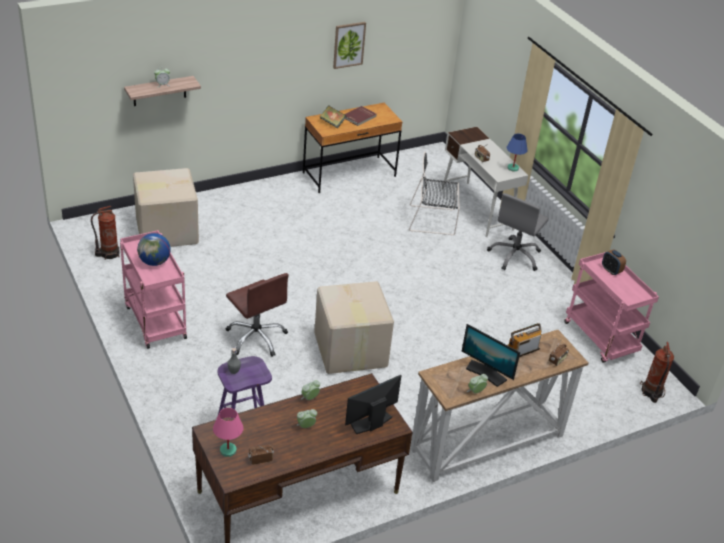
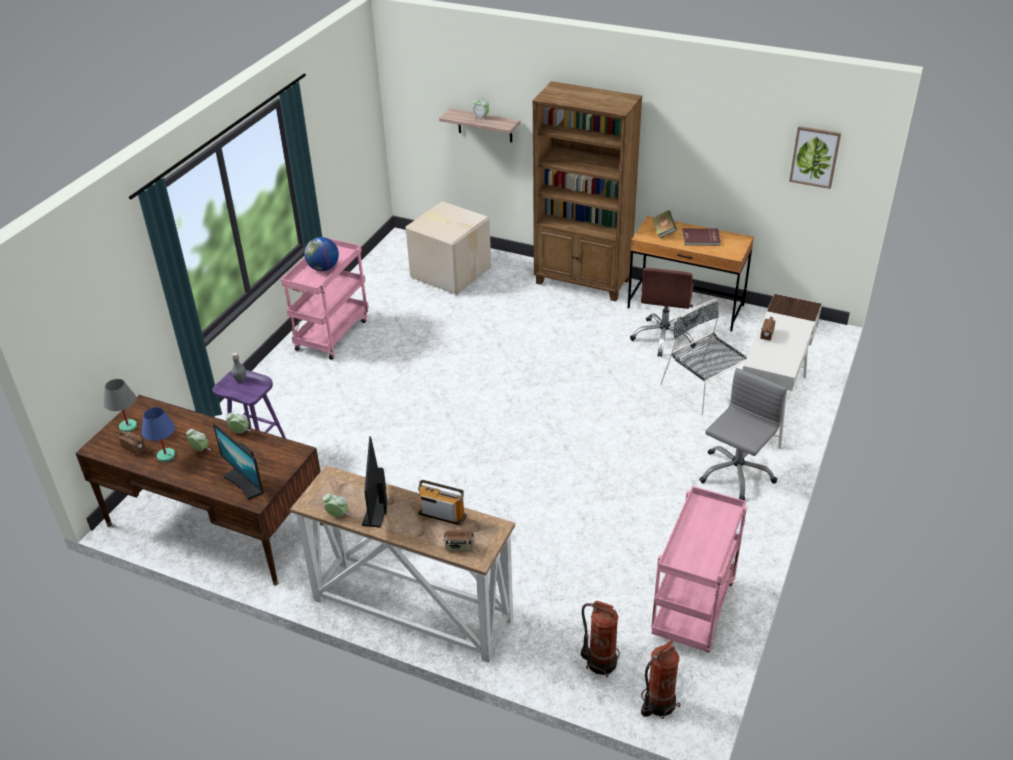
camera: 55 degrees right, 0 degrees up
(108, 253) = (383, 267): fire extinguisher -> fire extinguisher (600, 661)
(228, 450) = (128, 427): pink table lamp -> grey table lamp
(256, 337) = (380, 391): brown office chair -> brown office chair (664, 337)
(266, 190) = (583, 282): none -> brown bookcase
(348, 44) = (709, 145): picture -> picture (815, 156)
(349, 351) = (431, 450): cardboard box -> none
(371, 422) = (245, 483): monitor -> monitor turned 150 degrees counterclockwise
(512, 168) = (788, 361): blue table lamp -> blue table lamp (166, 455)
(515, 256) = (736, 473): grey office chair -> grey office chair turned 135 degrees clockwise
(611, 270) = (716, 522): alarm clock -> none

